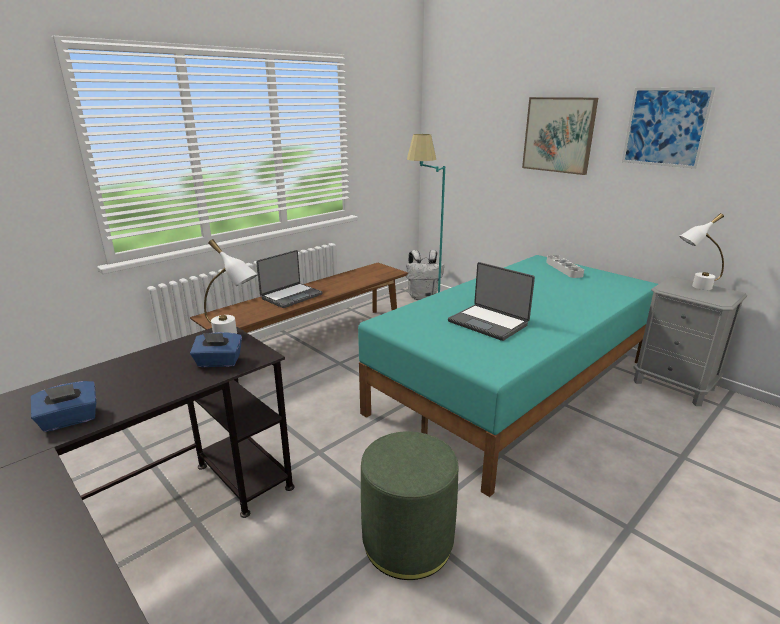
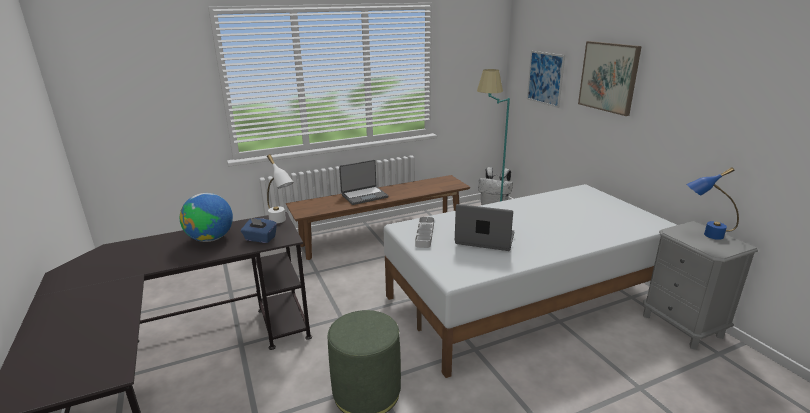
camera: 20 degrees right, 0 degrees up
(70, 420) = (159, 260): blue tissue box -> none
(139, 374) = (211, 239): none -> globe
(489, 323) = (484, 239): laptop -> laptop turned 135 degrees clockwise
(516, 386) = (526, 298): turquoise bed -> white bed
(564, 269) = (597, 201): grey tray -> grey tray (424, 234)
(665, 127) = (695, 79): picture -> picture (545, 78)
(694, 287) = (704, 235): white table lamp -> blue table lamp

